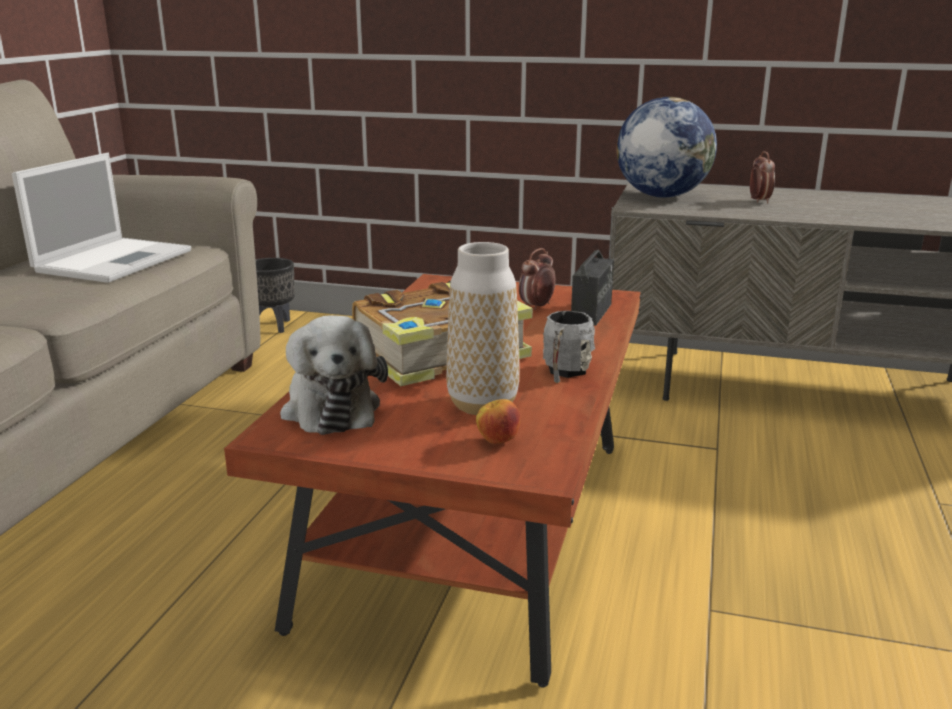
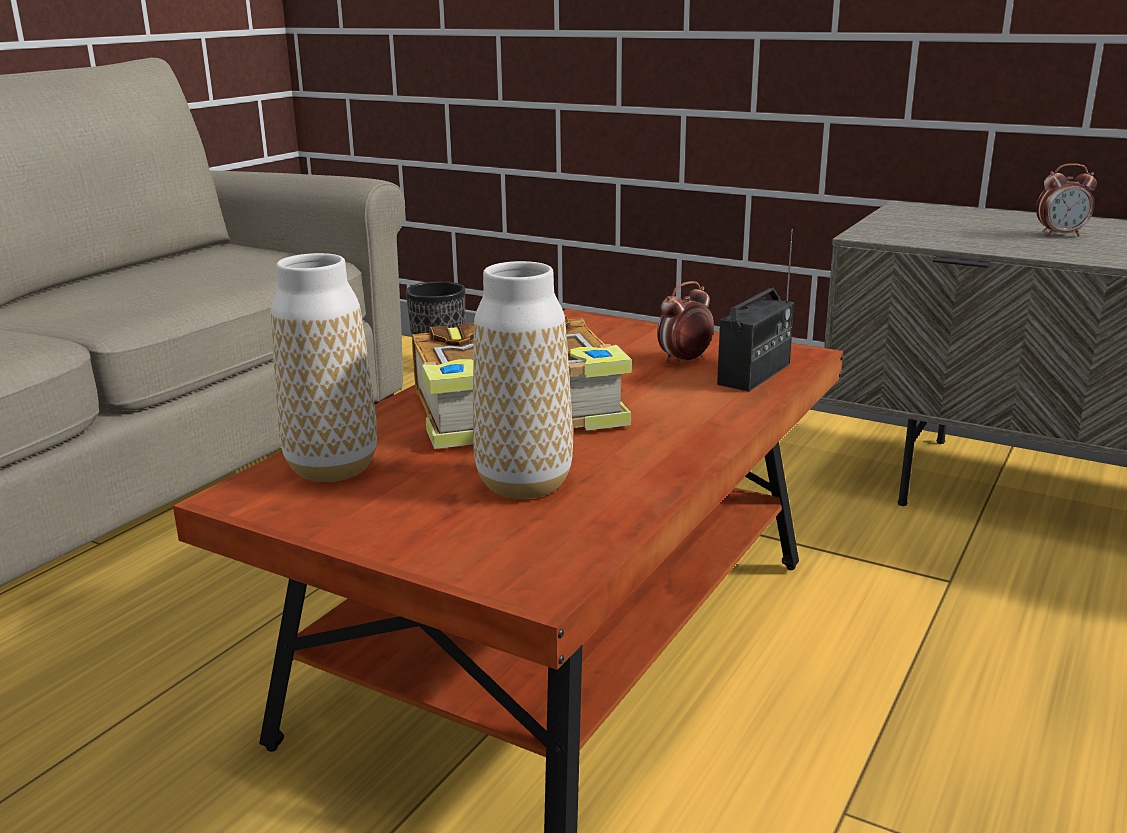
camera: 15 degrees right, 0 degrees up
(115, 260) = (222, 271): laptop -> none
(330, 407) = (332, 468): plush toy -> vase
(497, 441) = (509, 536): apple -> none
(564, 372) = (663, 451): grey mug -> none
(661, 196) = (918, 222): globe -> none
(759, 201) = (1060, 235): alarm clock -> alarm clock turned 75 degrees clockwise

